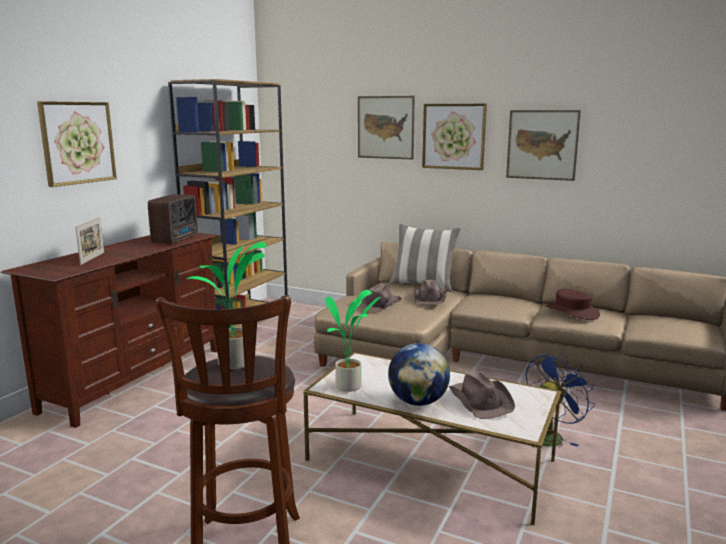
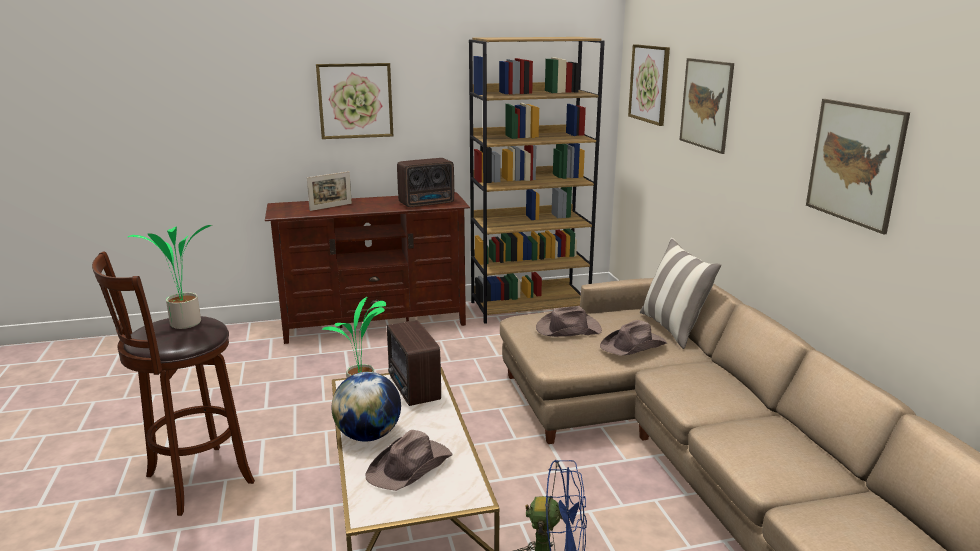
camera: 50 degrees right, 5 degrees up
(373, 369) = (413, 390): none -> radio
(454, 136) = (763, 129): picture -> picture (649, 84)
(572, 311) = (762, 439): brown hat -> none

